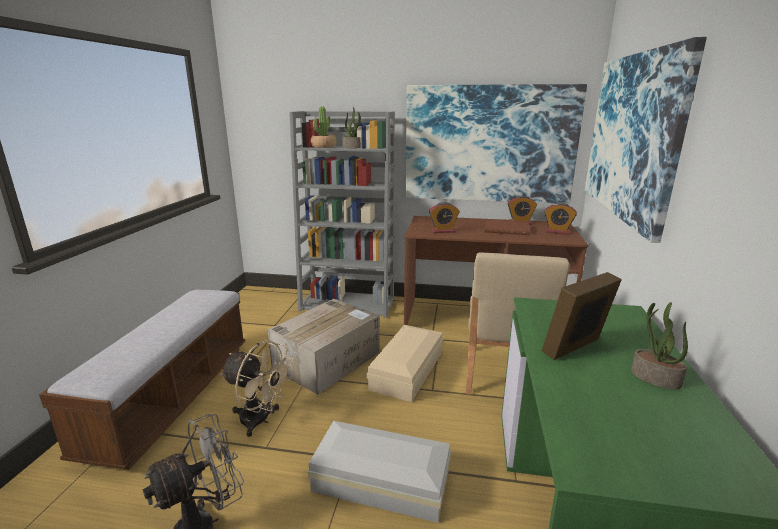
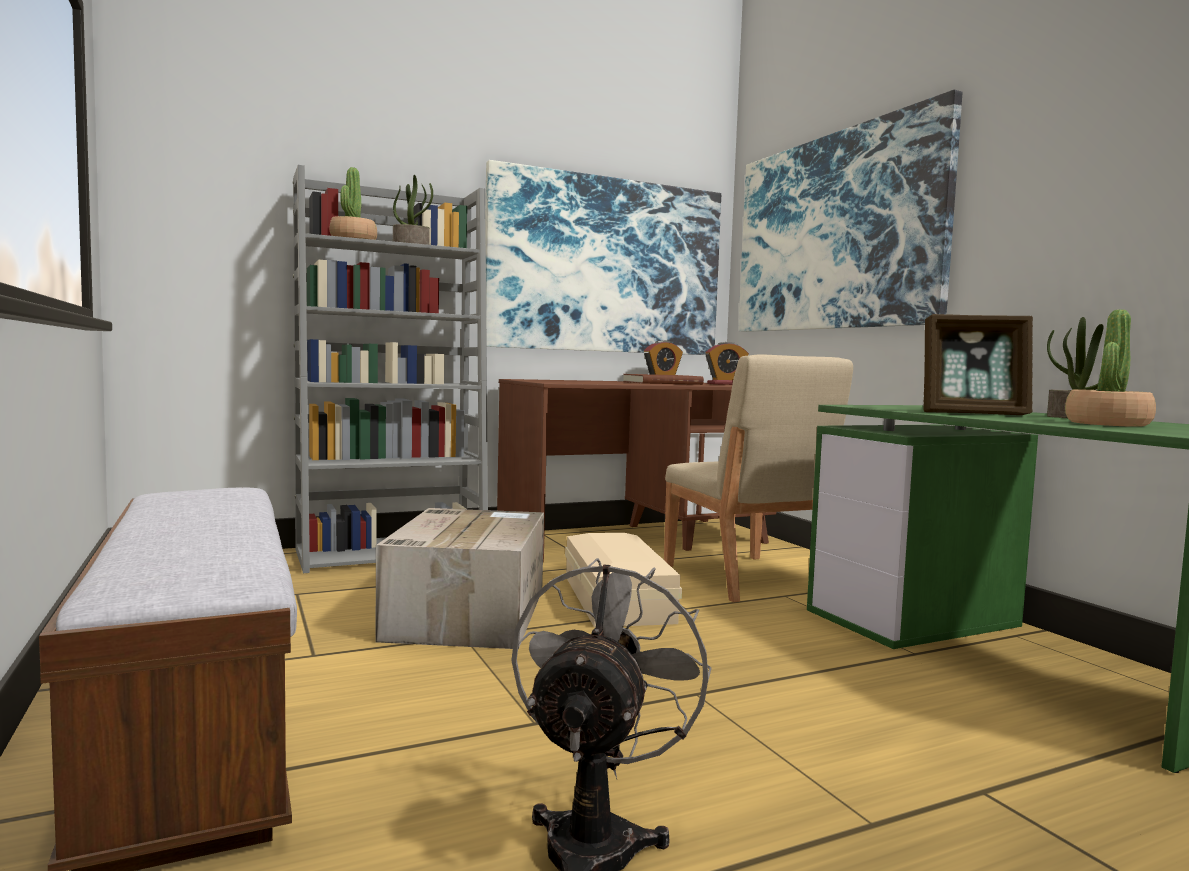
camera: 35 degrees left, 15 degrees down
(261, 420) = (466, 699): beige fan -> none
(383, 483) = (779, 700): white storage box -> none
(443, 231) = (586, 382): alarm clock -> none
(575, 348) = (974, 414): picture frame -> picture frame turned 105 degrees counterclockwise
(616, 409) = (1107, 424): none -> potted plant

